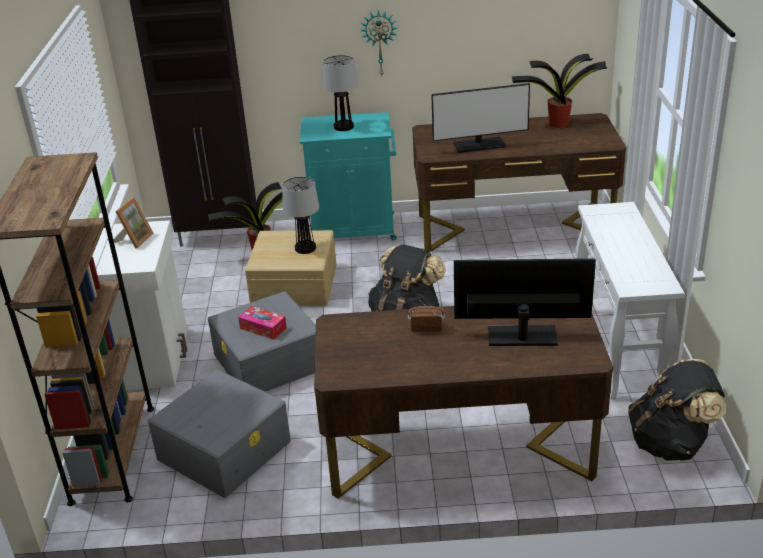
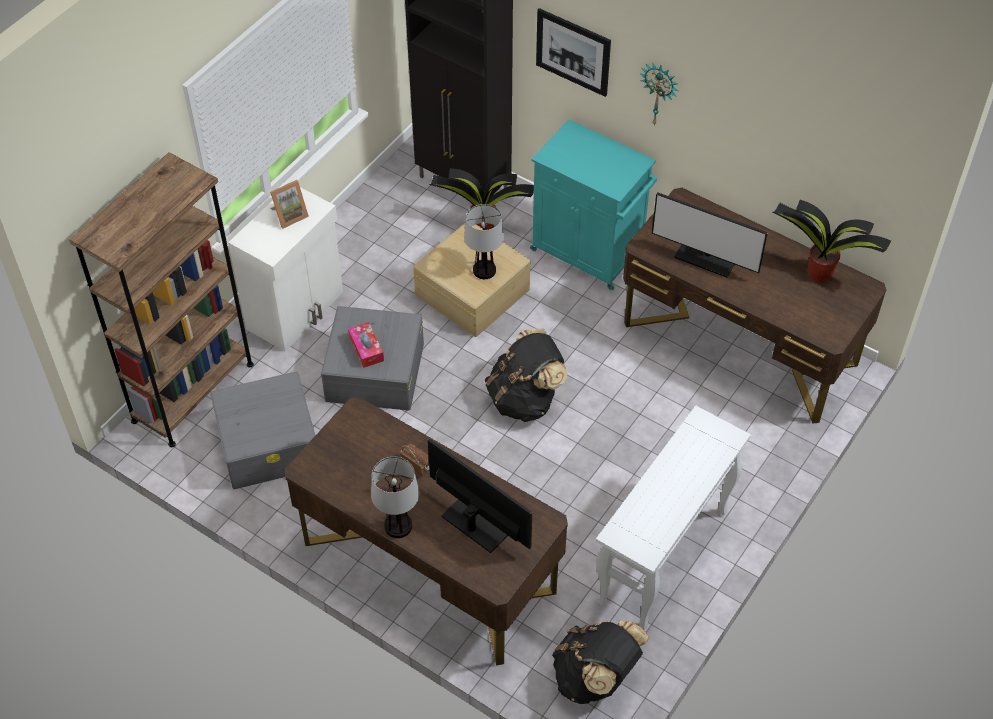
camera: 35 degrees right, 20 degrees up
(294, 45) = (573, 52): none -> picture
(343, 127) = (590, 160): table lamp -> table lamp (398, 527)

